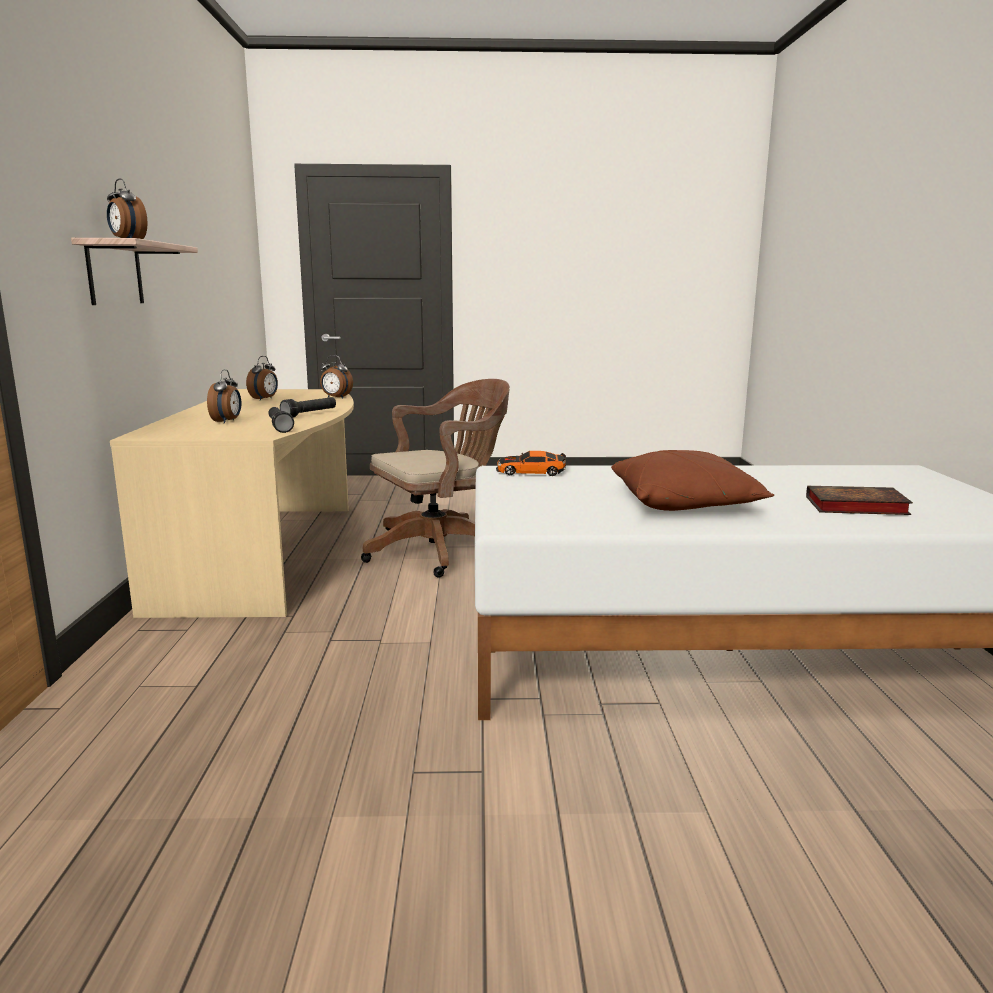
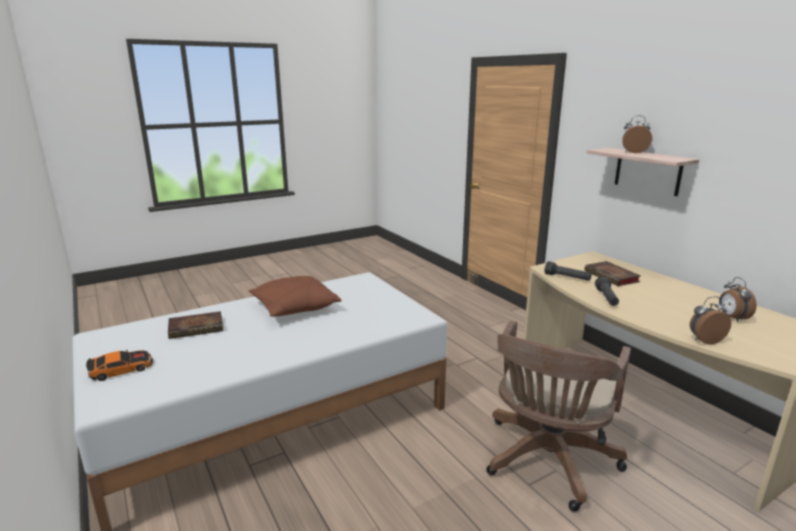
camera: 150 degrees right, 5 degrees up
(227, 421) = (612, 277): alarm clock -> book
(531, 472) = (404, 319): toy car -> toy car (121, 369)

